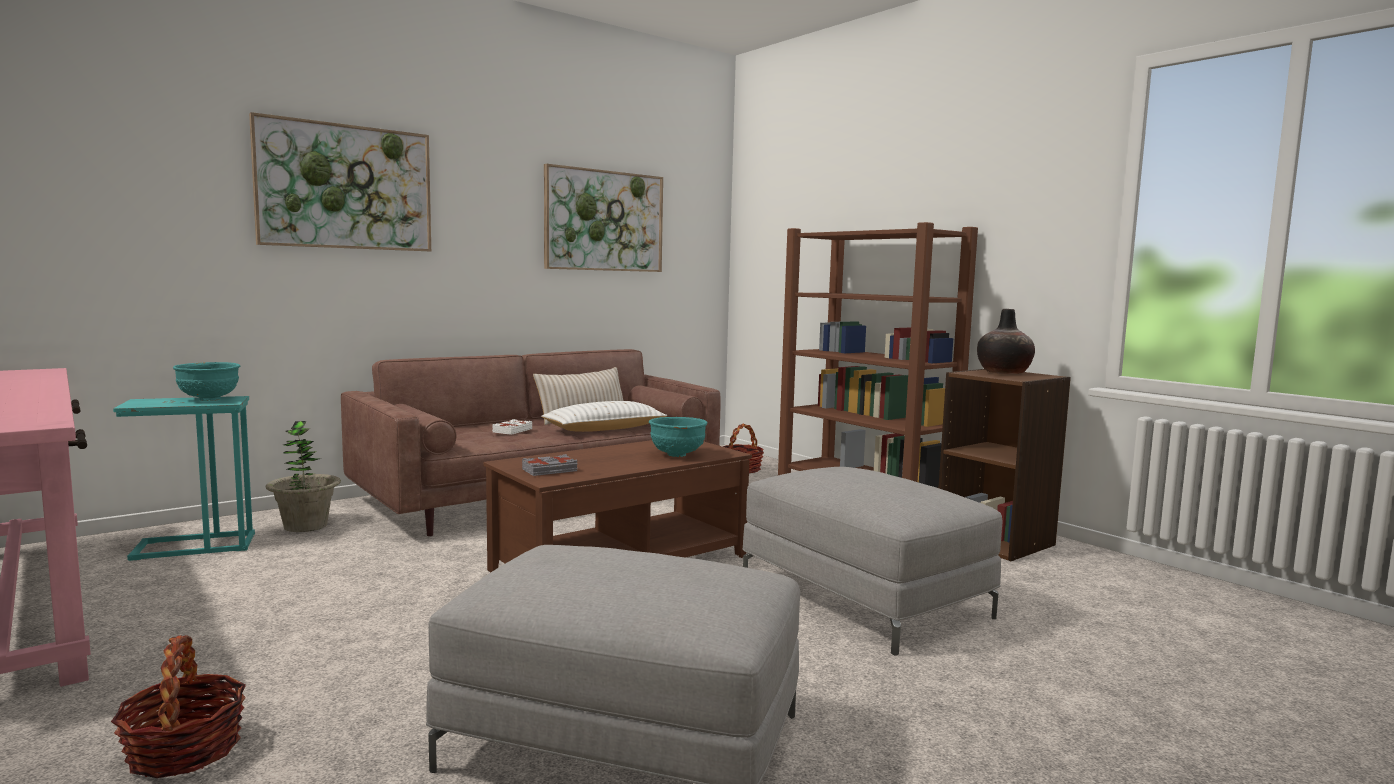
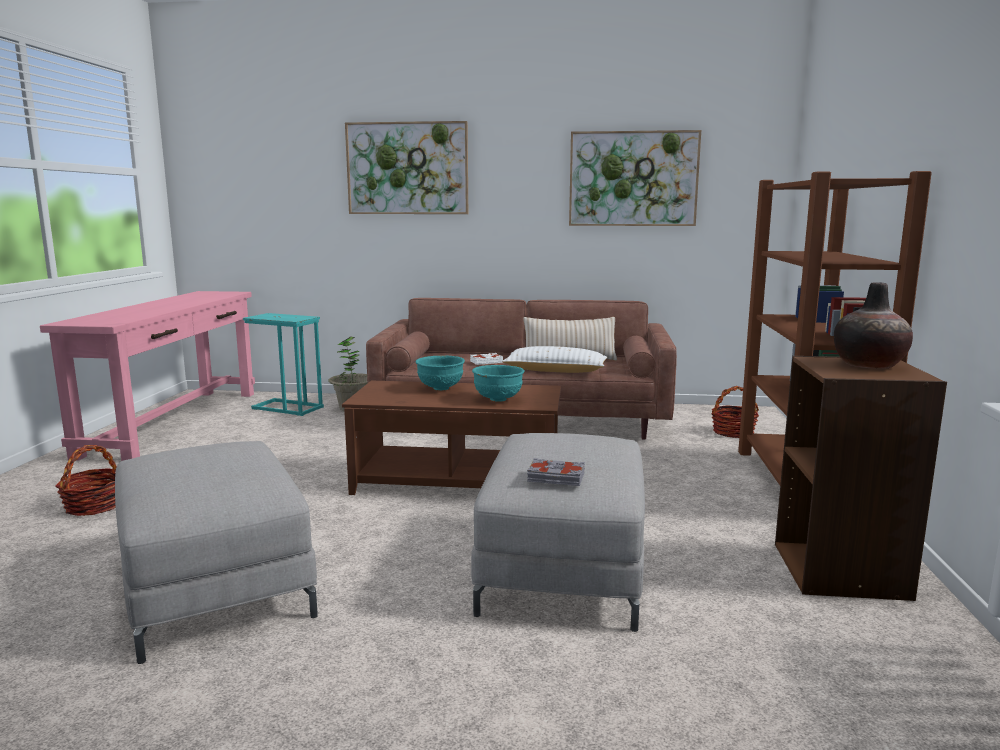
camera: 45 degrees right, 5 degrees up
(208, 399) = (294, 317): turquoise bowl -> turquoise bowl (440, 388)
(550, 470) = (383, 394): grey book -> grey book (556, 478)

